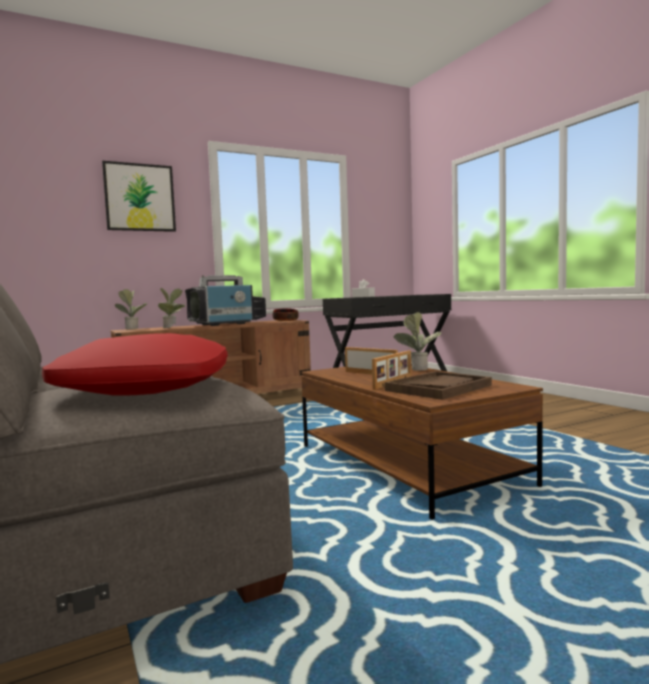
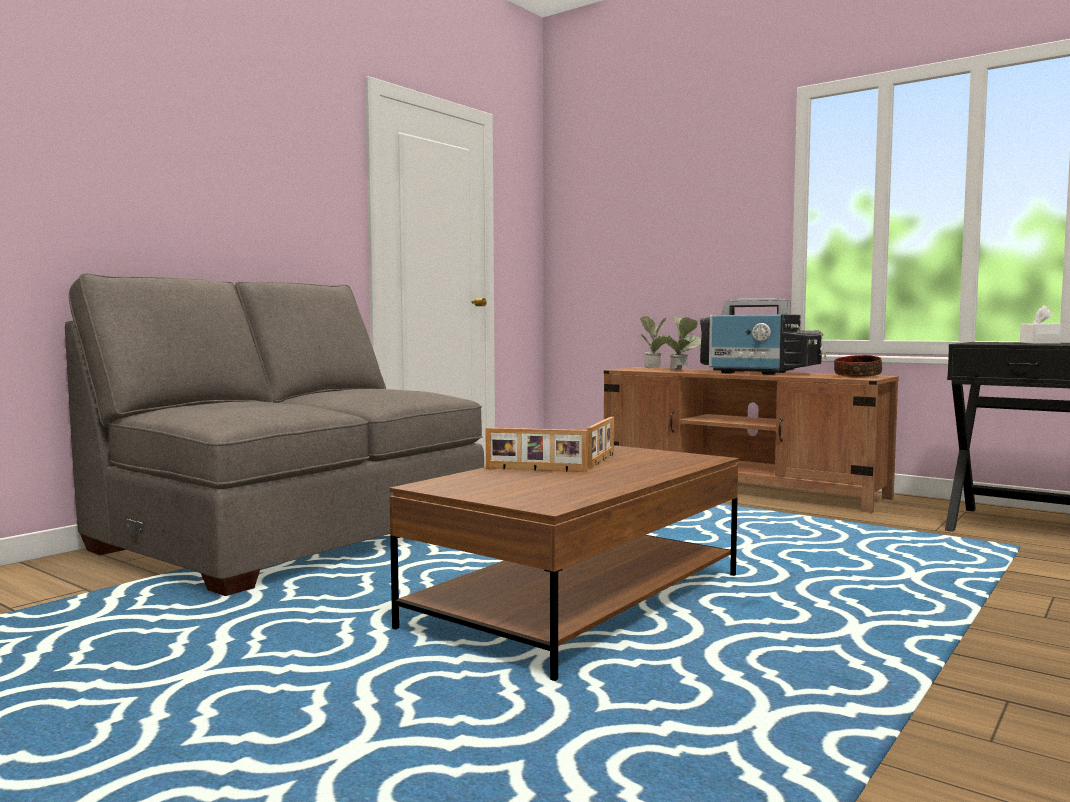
camera: 65 degrees right, 0 degrees up
(139, 197) = (698, 192): picture -> none
(146, 387) = (242, 407): red pillow -> none
(417, 368) = (673, 469): potted plant -> none
(438, 388) = (513, 483): brown tray -> none

